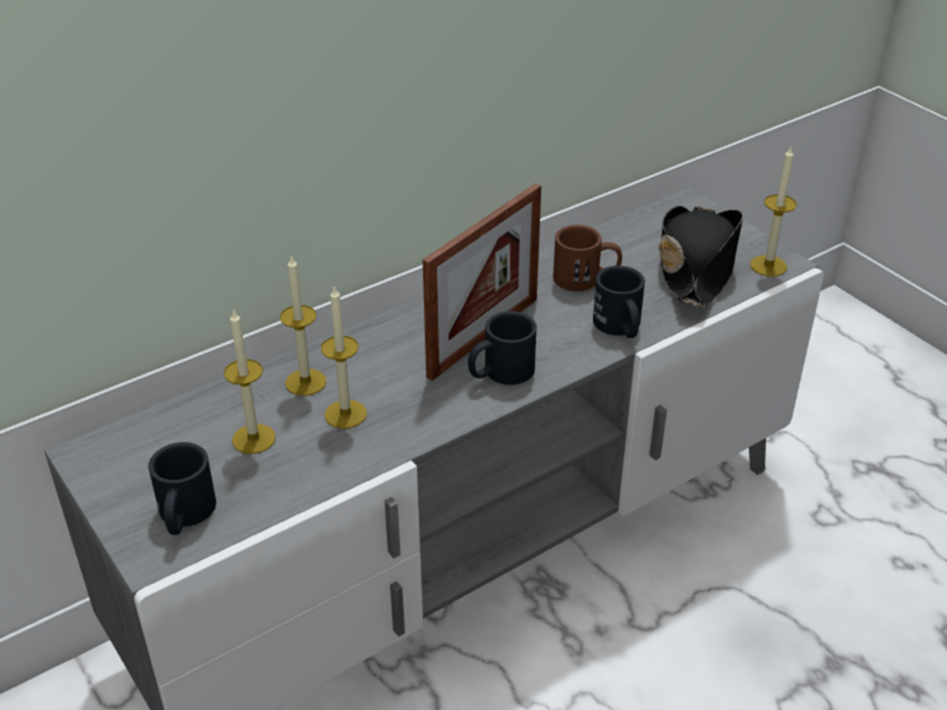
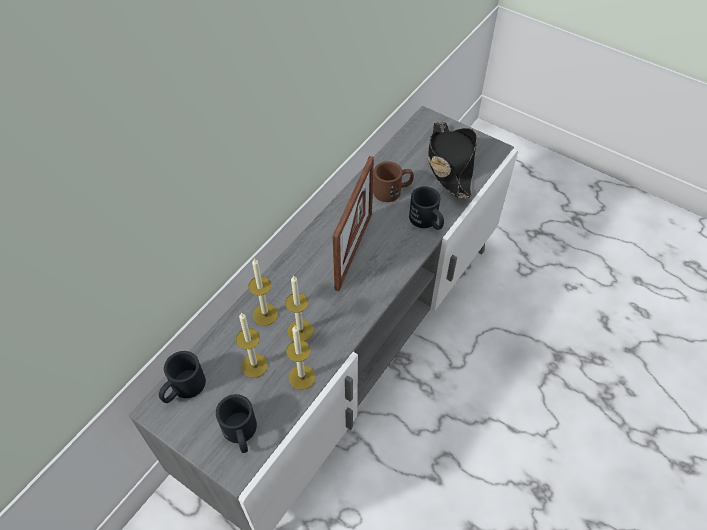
camera: 20 degrees left, 15 degrees up
(500, 373) = (375, 274): black mug -> black mug (183, 389)
(768, 266) = (488, 154): candle -> candle (302, 377)

